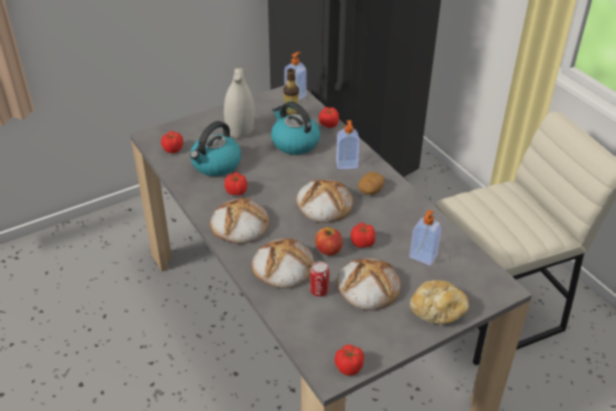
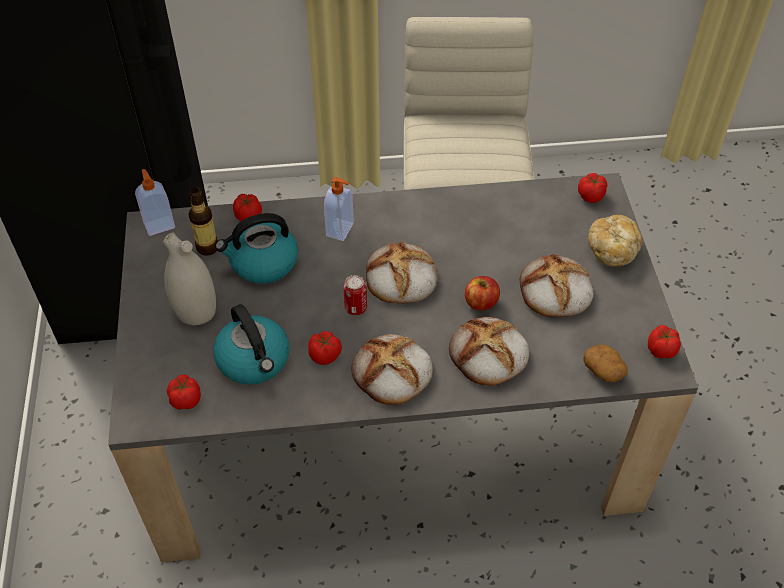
camera: 65 degrees left, 10 degrees up
(319, 291) = (542, 334): can -> can (355, 308)
(363, 243) = (485, 268): tomato -> tomato (591, 196)
(370, 190) = (400, 227): potato -> potato (603, 370)
(422, 257) = (531, 228): soap dispenser -> none

